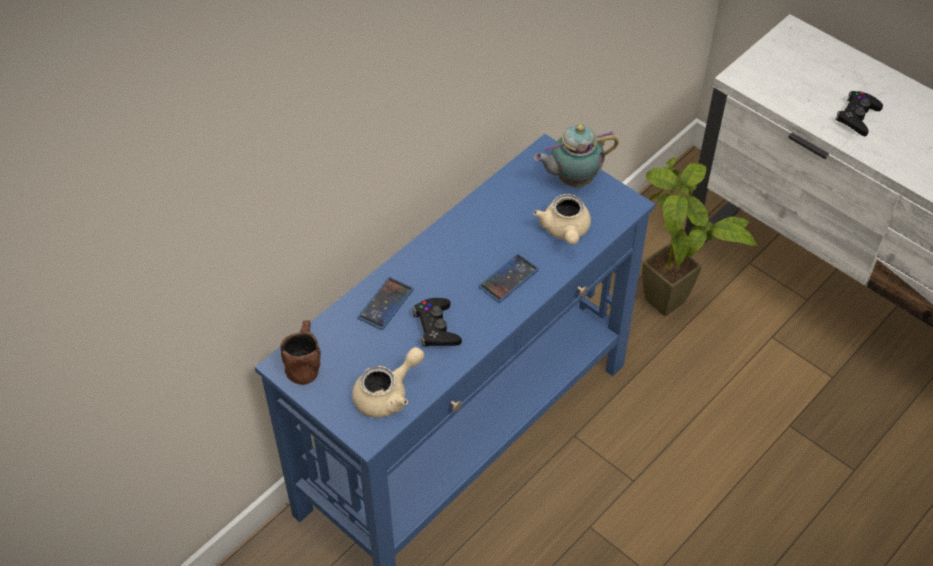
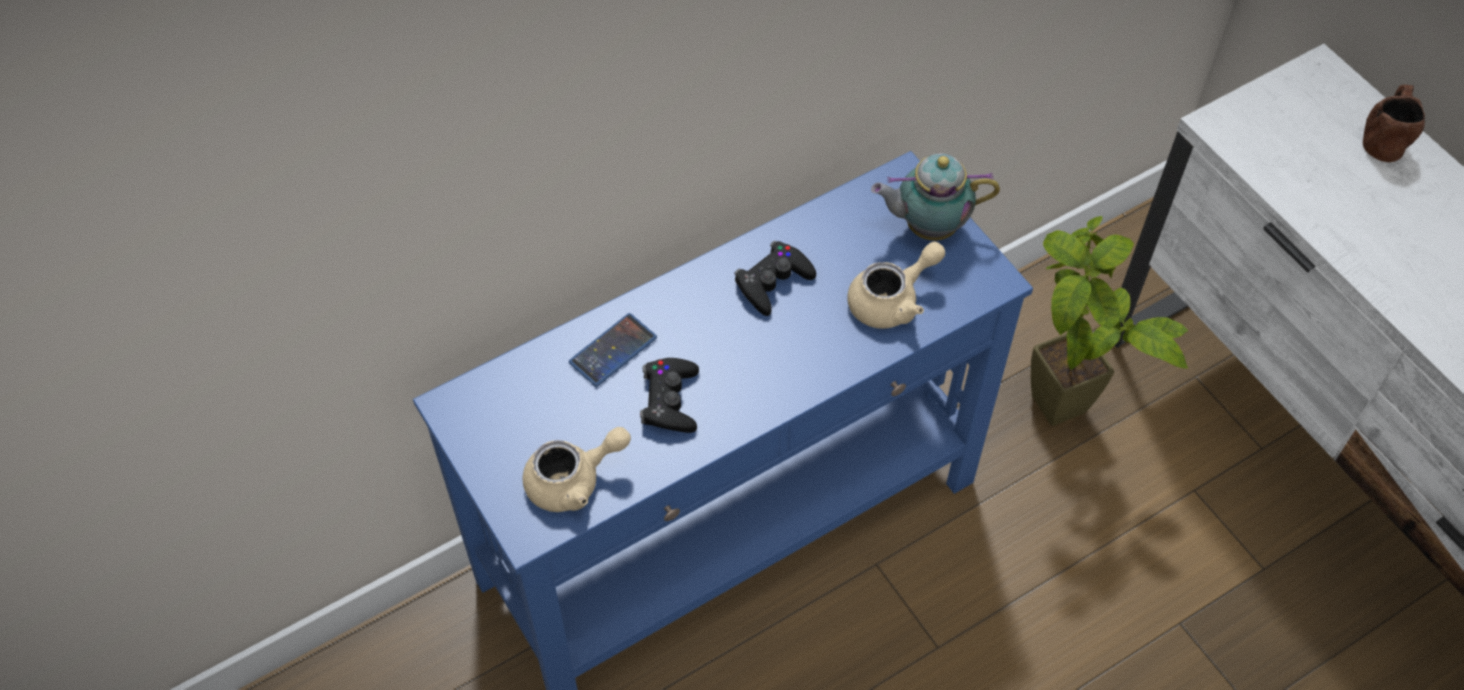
camera: 15 degrees right, 5 degrees up
(304, 361) = (479, 406): brown mug -> brown mug (1385, 136)
(508, 279) = (791, 352): phone -> none
(565, 231) = (892, 300): beige teapot -> beige teapot turned 135 degrees counterclockwise
(857, 117) = (1373, 220): black game controller -> black game controller (773, 282)

